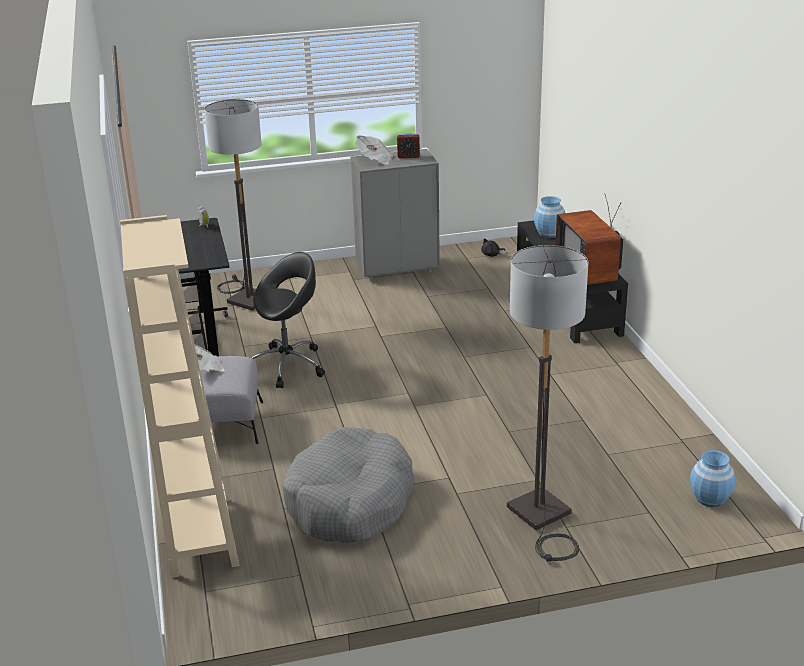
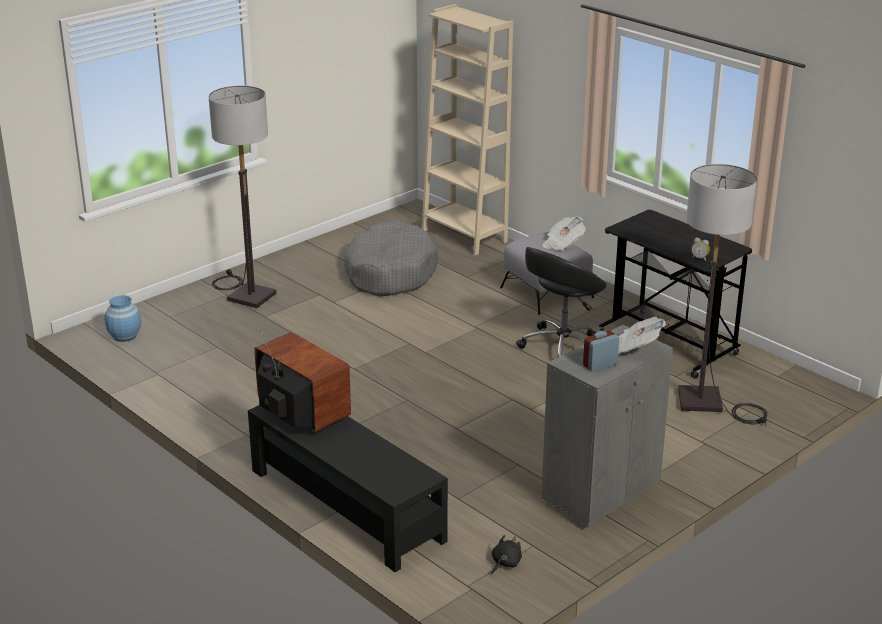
camera: 150 degrees right, 0 degrees up
(549, 233) = (389, 466): blue vase -> none

